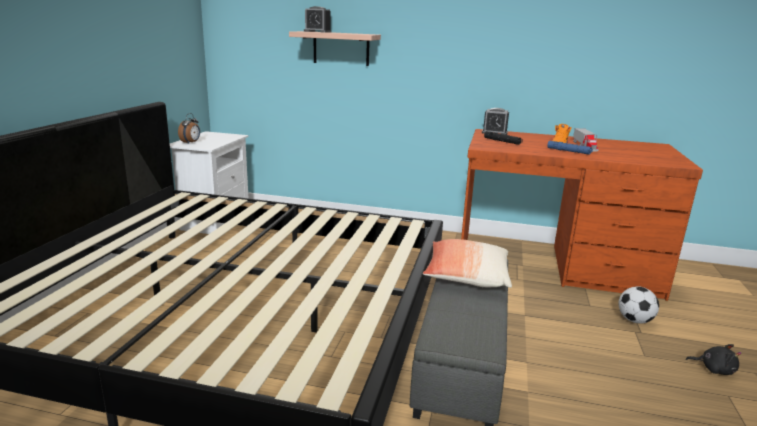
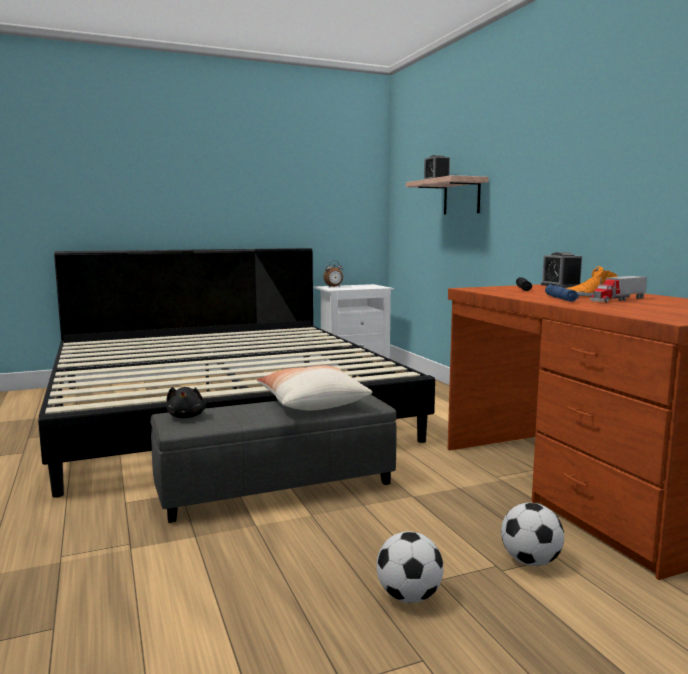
camera: 55 degrees right, 10 degrees down
(660, 372) = (409, 596): none -> football
(714, 369) = (488, 642): black plush toy -> black plush toy (187, 416)

